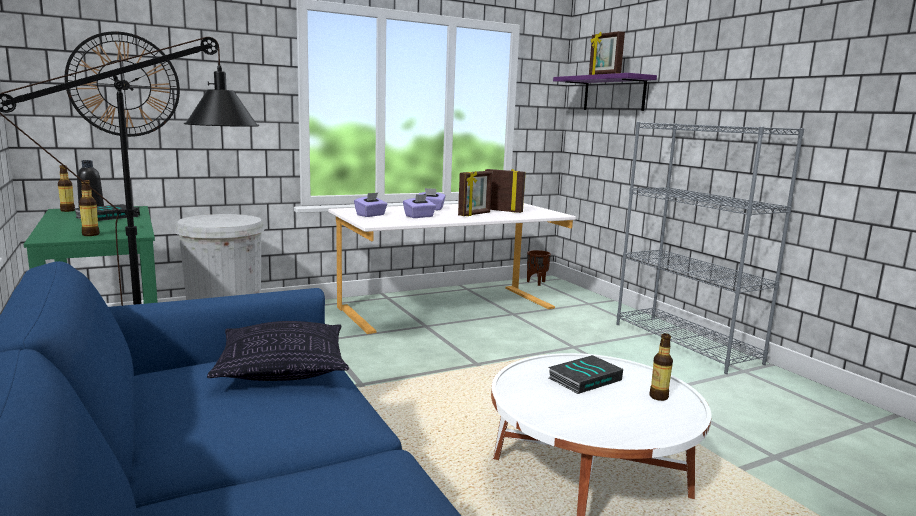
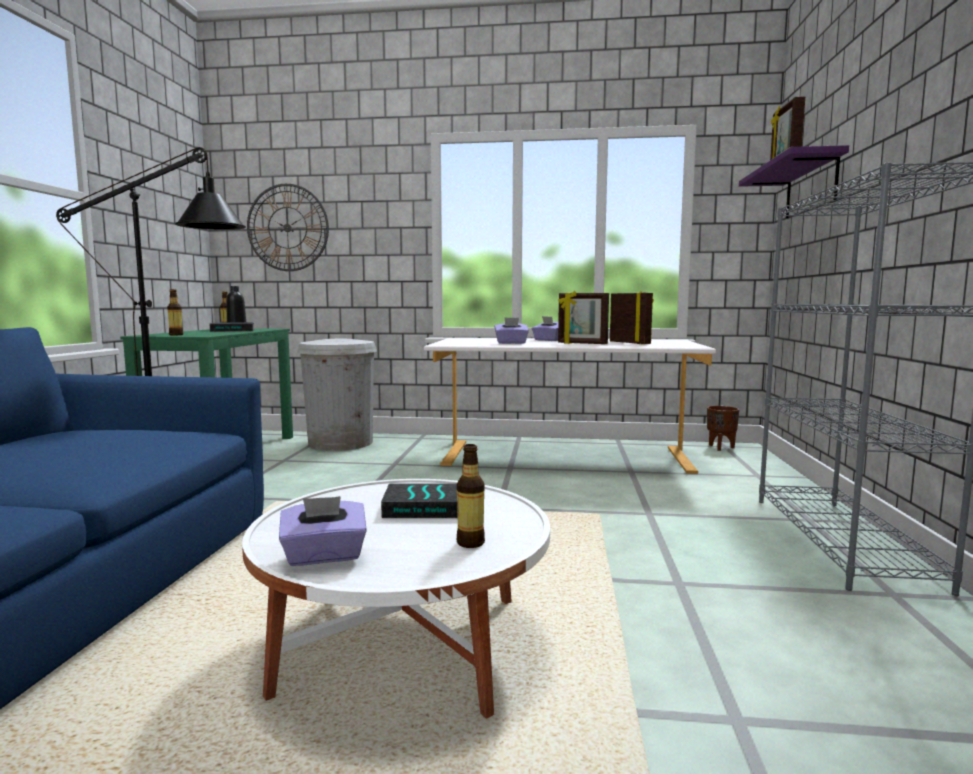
camera: 35 degrees right, 5 degrees down
(283, 369) = (144, 439): pillow -> none
(371, 215) = (466, 341): purple tissue box -> purple tissue box (324, 556)
(475, 214) = (582, 344): picture frame -> picture frame turned 45 degrees clockwise

